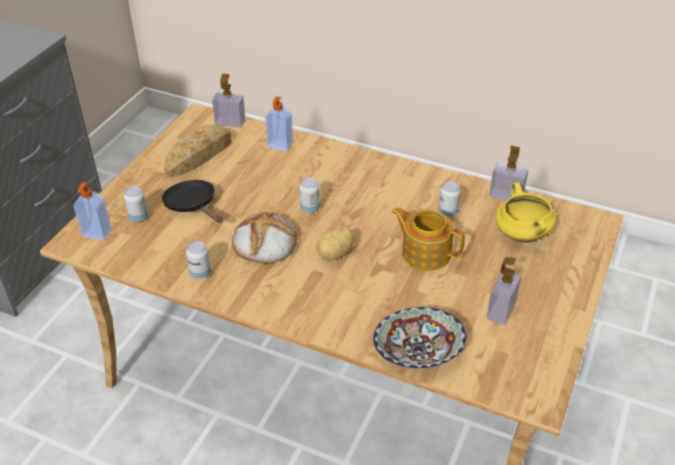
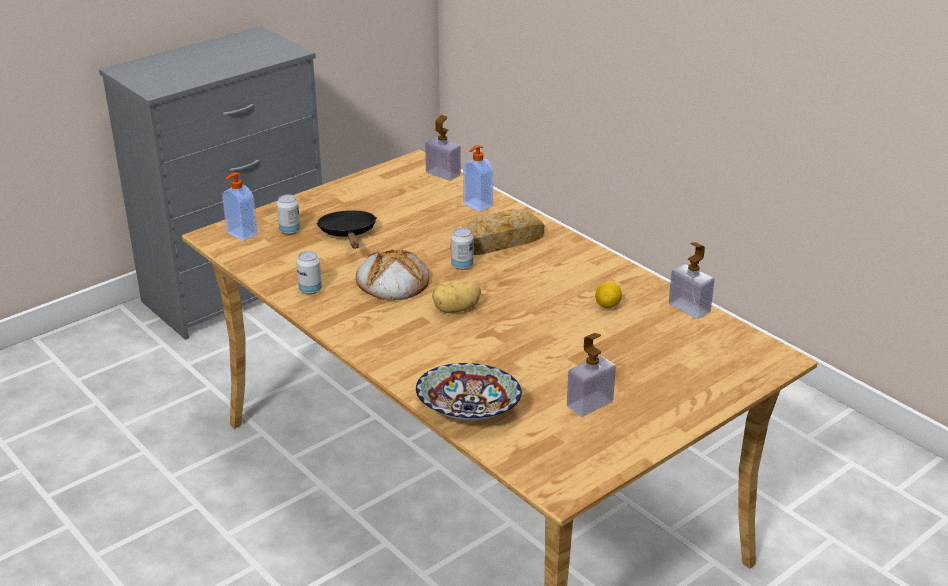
camera: 25 degrees right, 10 degrees down
(199, 155) = (388, 194): bread -> bread (498, 242)
(425, 252) = (551, 333): teapot -> none
(448, 212) = (608, 306): can -> lemon
(521, 234) = (674, 346): yellow cooking pot -> none

